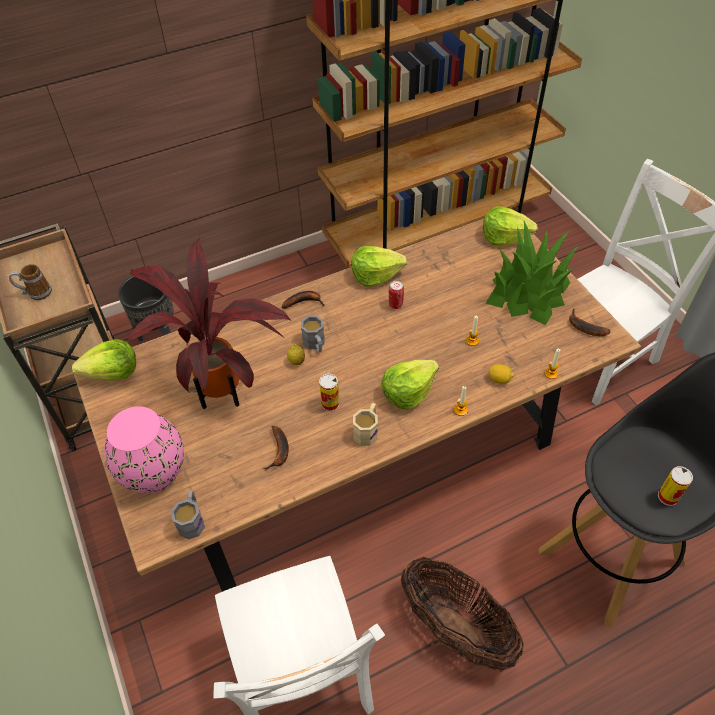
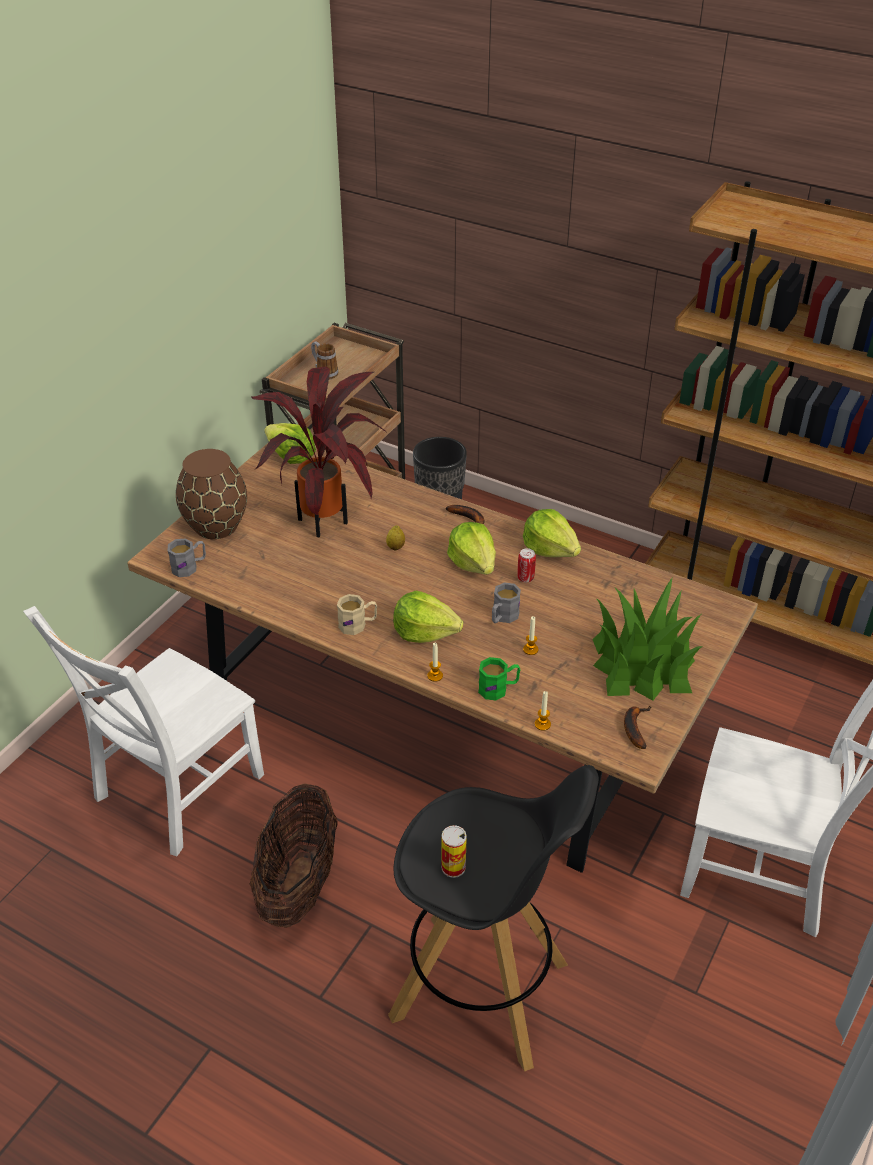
camera: 55 degrees right, 10 degrees down
(153, 474) = (215, 525): pink vase -> brown vase
(279, 451) = (291, 582): banana -> none
(315, 344) = (425, 549): grey mug -> grey mug (503, 617)
(330, 404) = (367, 589): can -> none
(499, 379) = (498, 689): lemon -> green mug
(504, 237) = (707, 616): lettuce -> lettuce (473, 563)

